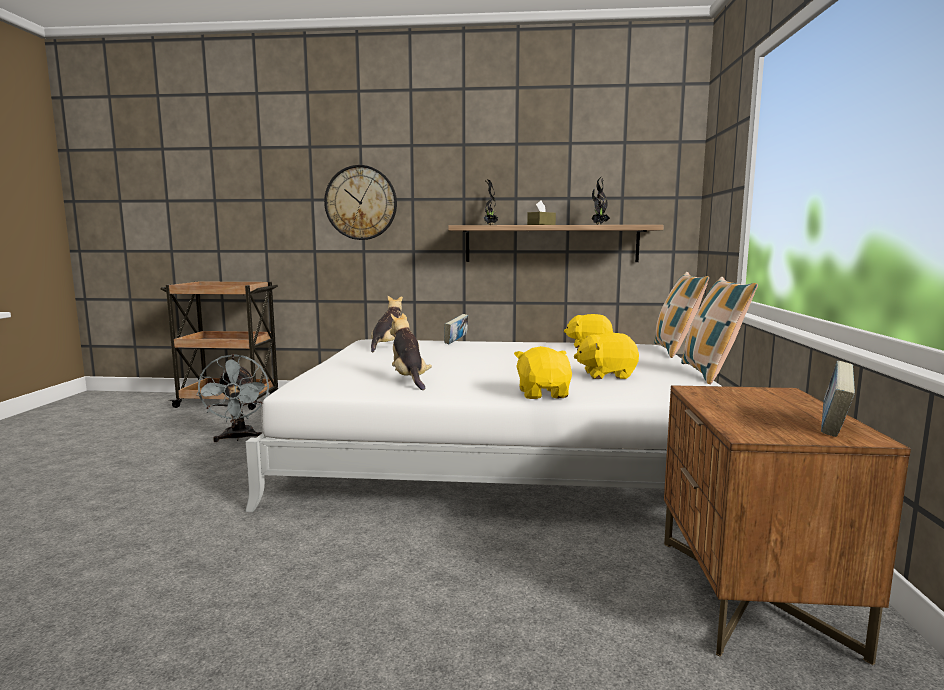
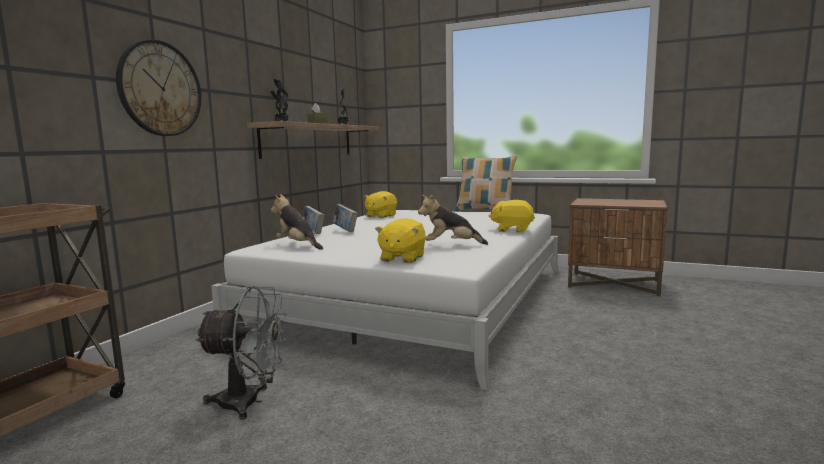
camera: 70 degrees left, 0 degrees up
(606, 375) = (482, 218): yellow plush toy -> yellow plush toy (402, 258)
(676, 351) = (415, 209): pillow -> none
(833, 427) = (641, 201): book -> book (345, 230)

